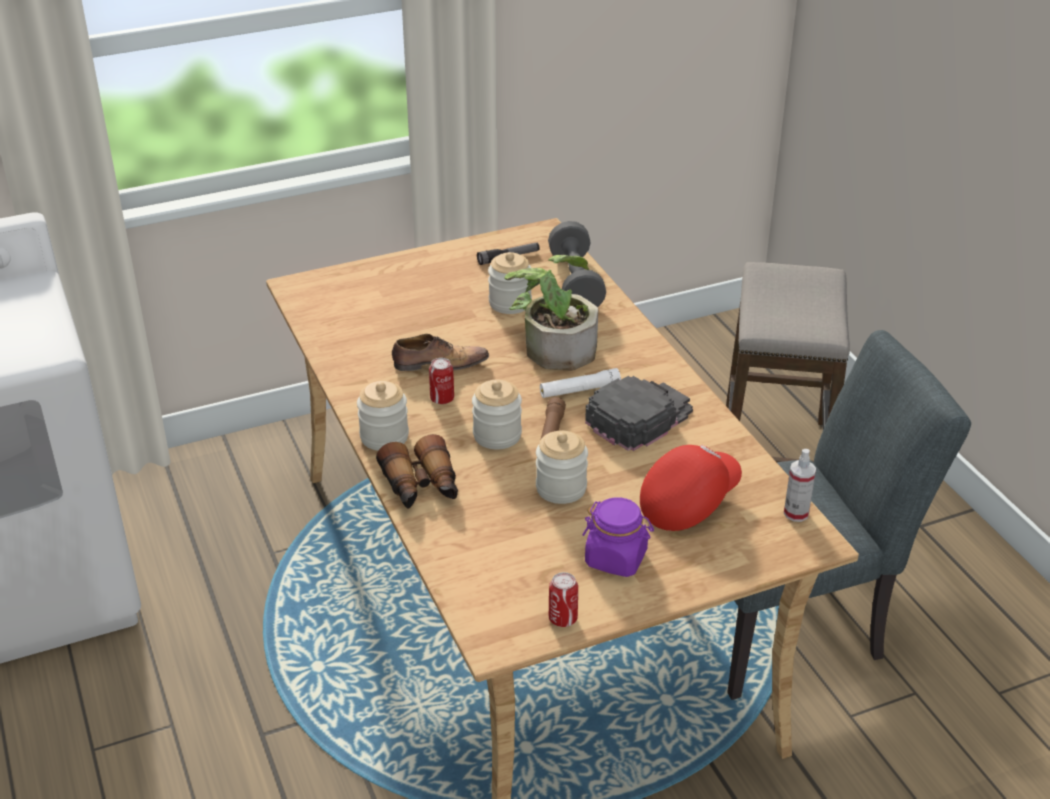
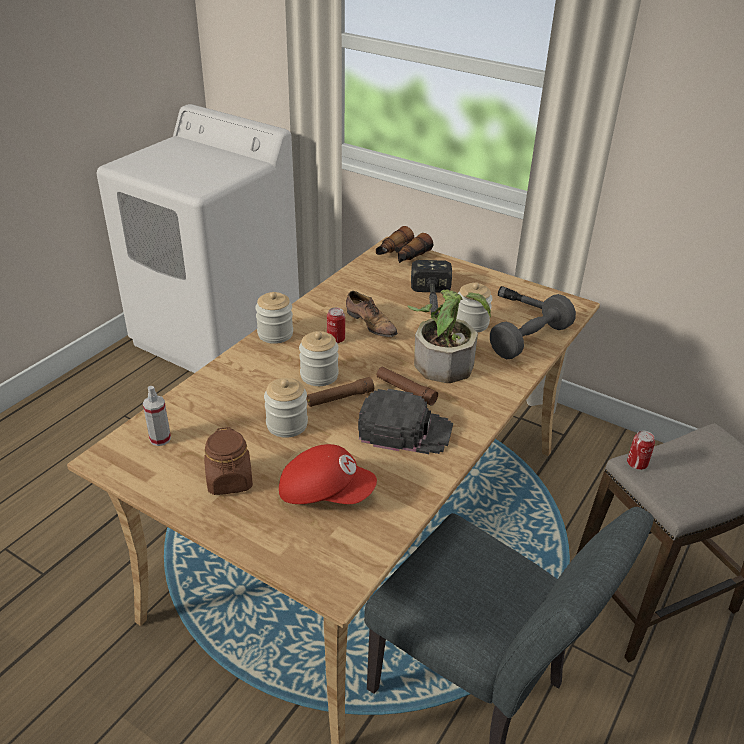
camera: 55 degrees right, 0 degrees up
(421, 487) = (237, 367): binoculars -> binoculars (401, 255)
(446, 310) = (432, 304): none -> hammer
(563, 618) = (146, 479): can -> can (637, 464)
(579, 391) = (405, 390): white flashlight -> brown flashlight
(616, 558) = (229, 480): purple jar -> brown jar
(796, 513) = (364, 561): spray bottle -> spray bottle (160, 439)

